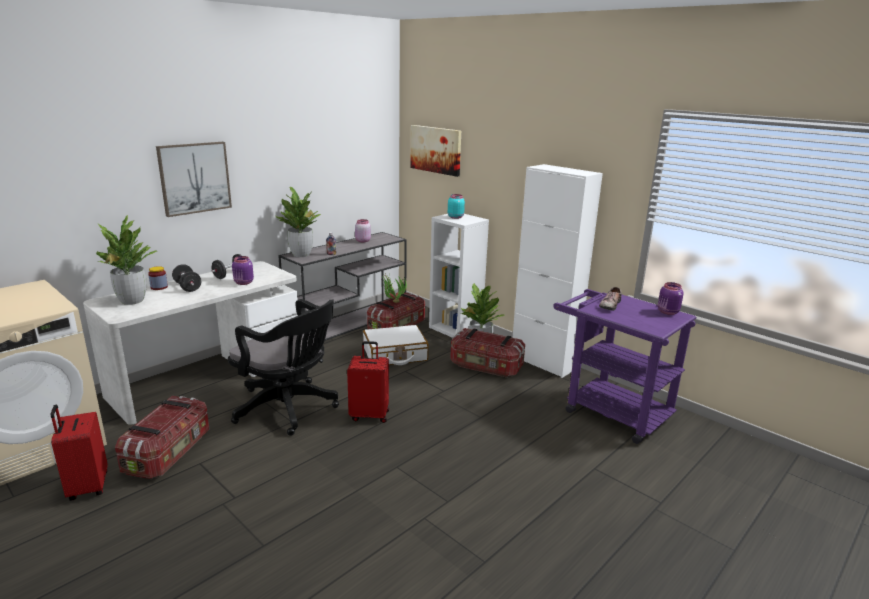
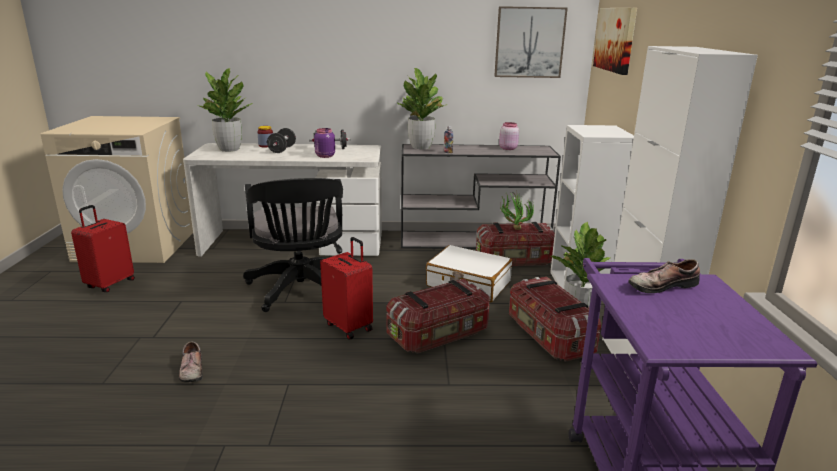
camera: 45 degrees right, 0 degrees up
(169, 453) = (180, 285): storage box -> storage box (439, 335)
(194, 178) = (318, 46): picture -> picture (529, 42)
(315, 498) = (191, 370): none -> shoe
(455, 217) = (596, 129): turquoise jar -> none
(667, 312) = (757, 332): purple jar -> none

